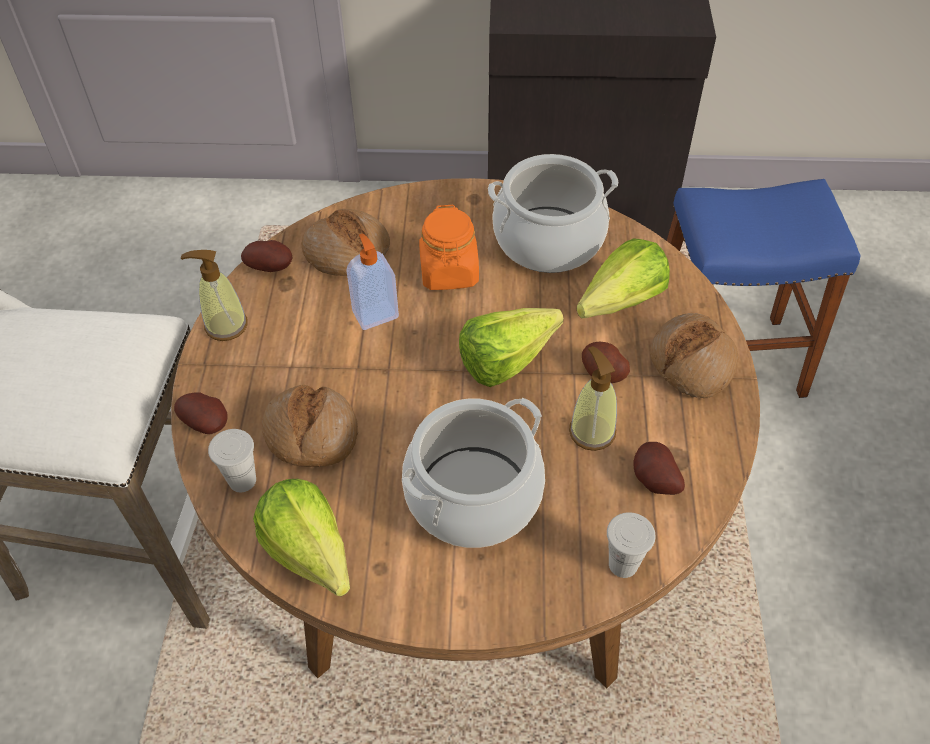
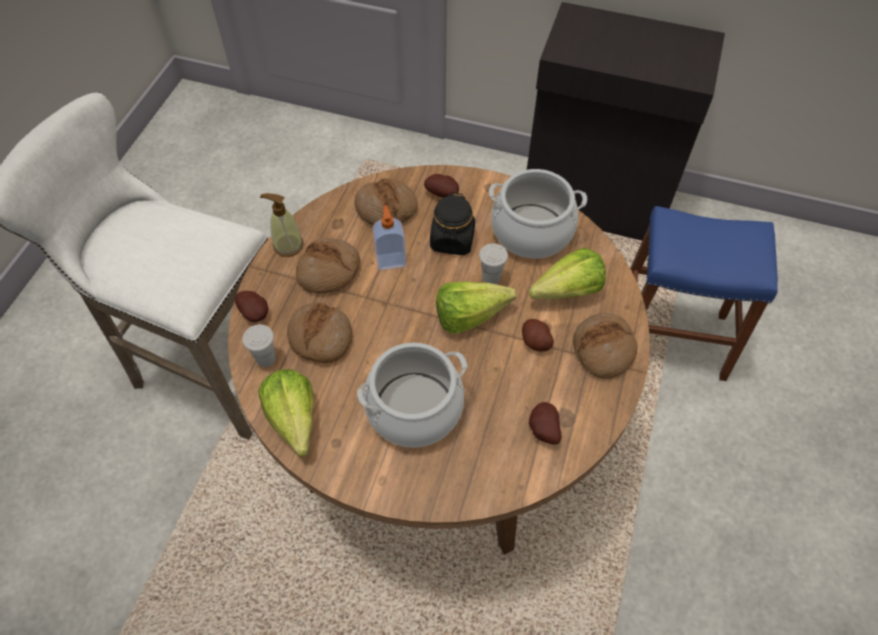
camera: 15 degrees right, 5 degrees up
(271, 267) = (331, 209): potato -> potato (443, 194)
(294, 347) = (329, 271): none -> bread
(449, 272) = (452, 240): orange jar -> black jar
(592, 431) = (512, 383): soap dispenser -> none
(623, 564) = (500, 484): white cup -> white cup (491, 278)

